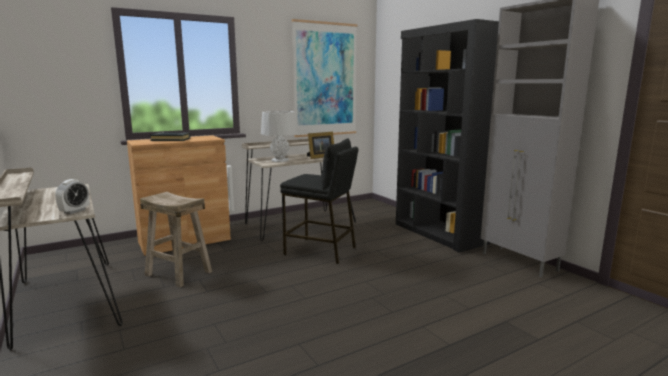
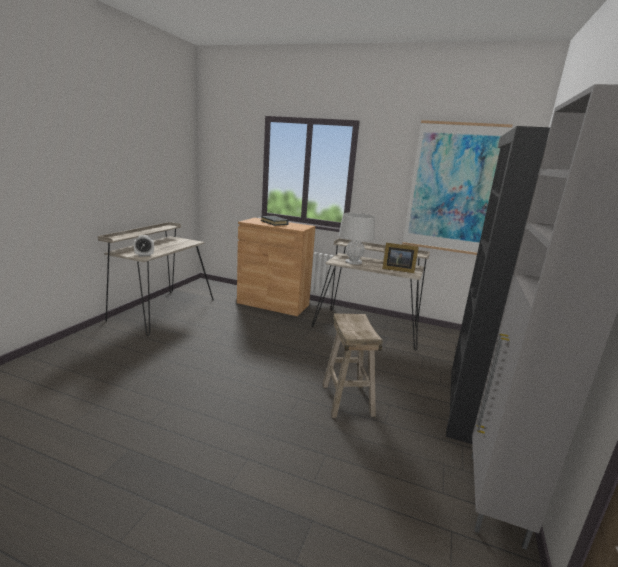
camera: 50 degrees right, 5 degrees up
(179, 273) = (226, 322): beige stool -> beige stool (348, 399)
(320, 251) = (329, 356): black stool -> none

